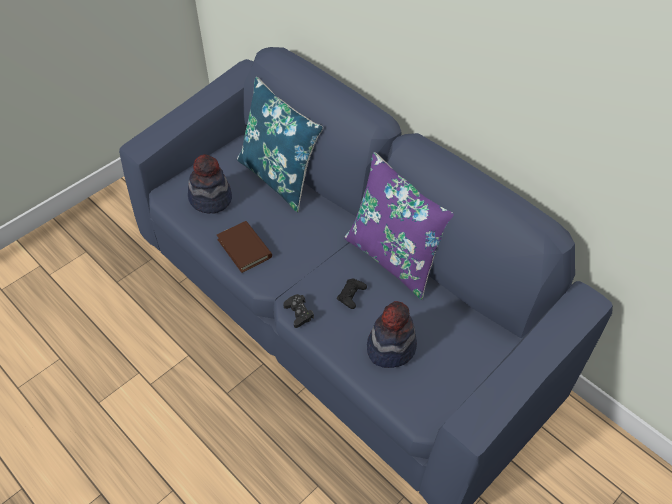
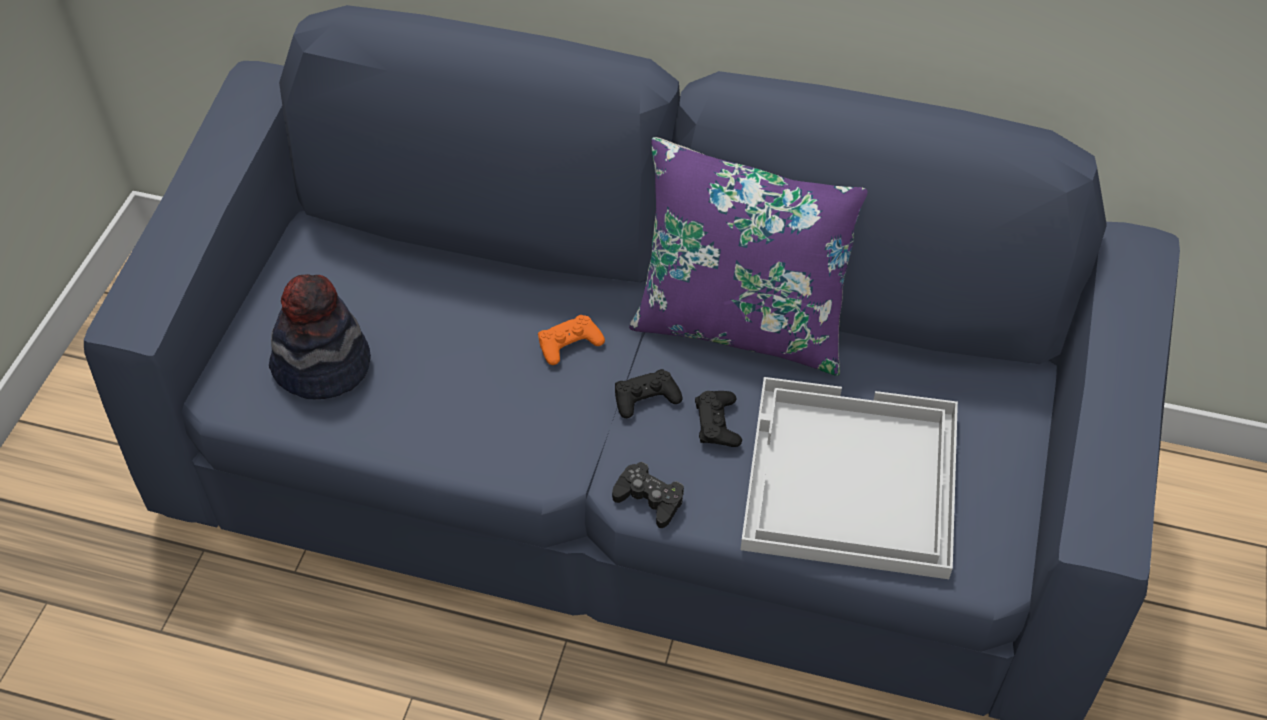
camera: 30 degrees left, 0 degrees up
(244, 248) = (461, 429): brown book -> none
(279, 177) = (427, 269): blue pillow -> none
(313, 233) = (569, 344): none -> orange game controller
(329, 270) = (646, 398): none -> black game controller
(390, 347) = (848, 480): hat -> white tray

